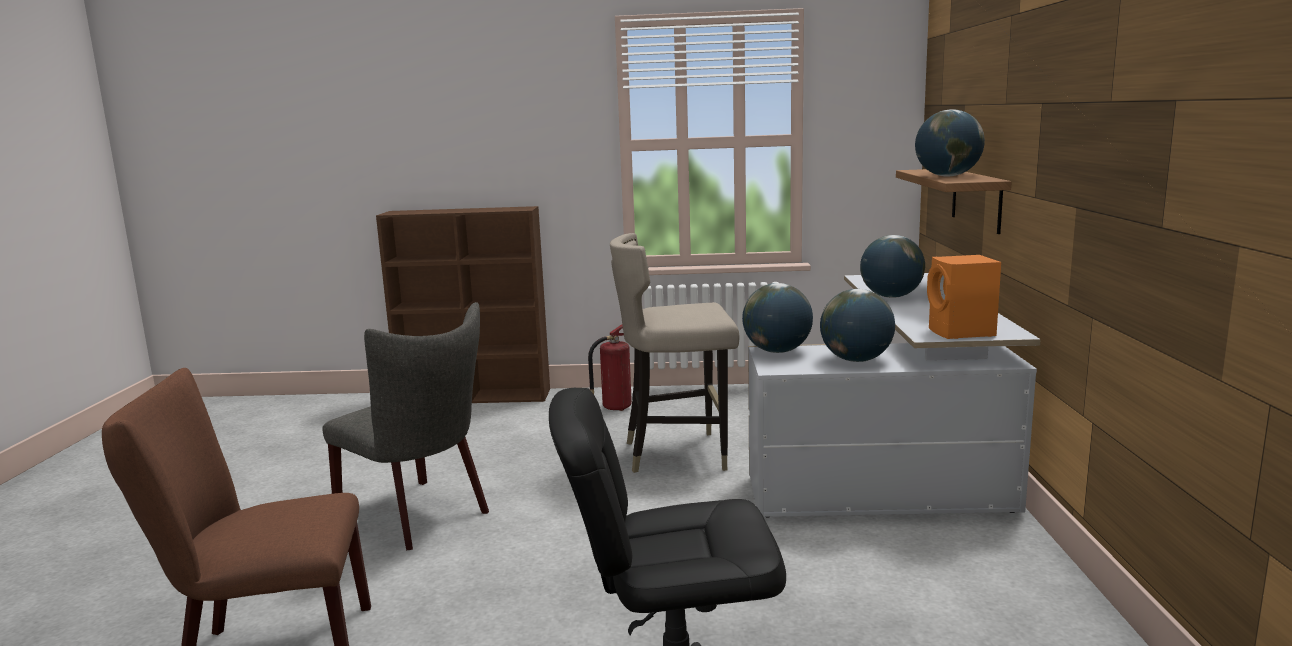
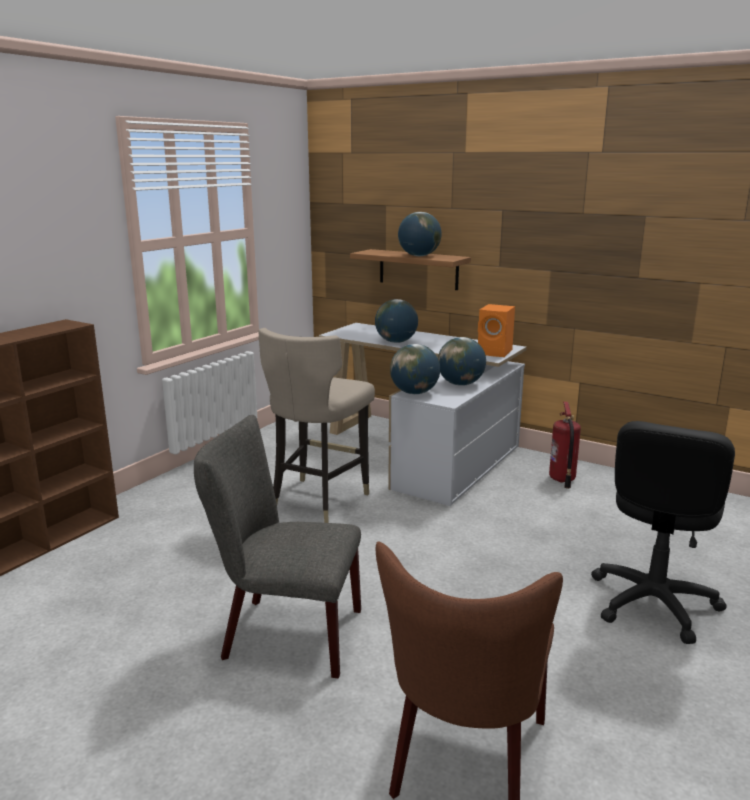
camera: 60 degrees left, 5 degrees up
(420, 516) = (283, 634): grey chair -> grey chair turned 150 degrees counterclockwise
(614, 408) = (192, 495): fire extinguisher -> fire extinguisher (562, 479)

